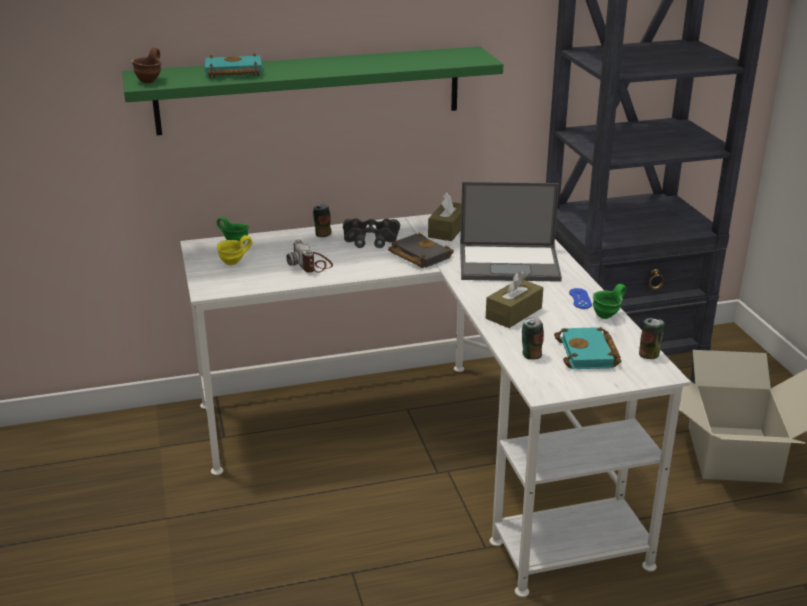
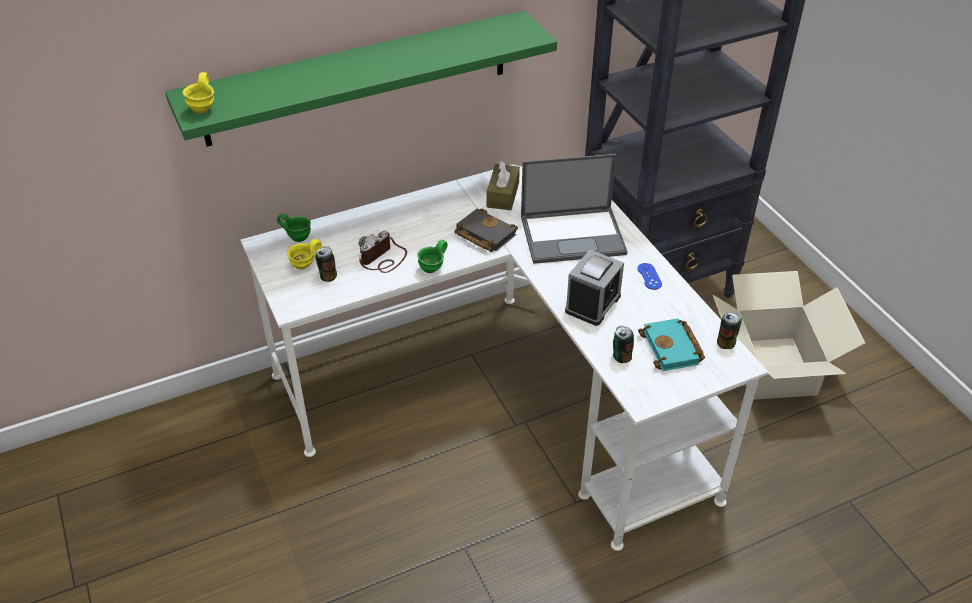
camera: 10 degrees left, 15 degrees up
(151, 81) = (204, 108): brown mug -> yellow mug
(232, 73) = (285, 85): turquoise book -> none
(311, 264) = (383, 259): camera -> camera turned 75 degrees clockwise
(323, 234) = (382, 214): can -> can (328, 276)
(370, 239) = (431, 216): black binoculars -> none
(513, 313) = (593, 303): brown tissue box -> alarm clock
(608, 316) = (679, 296): green mug -> green mug (434, 269)

